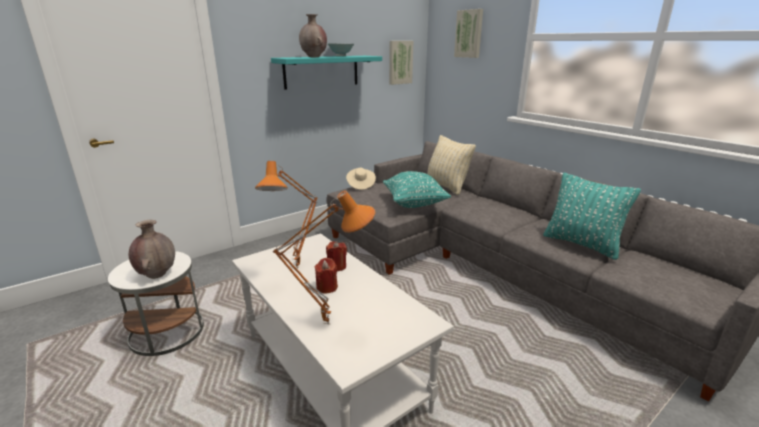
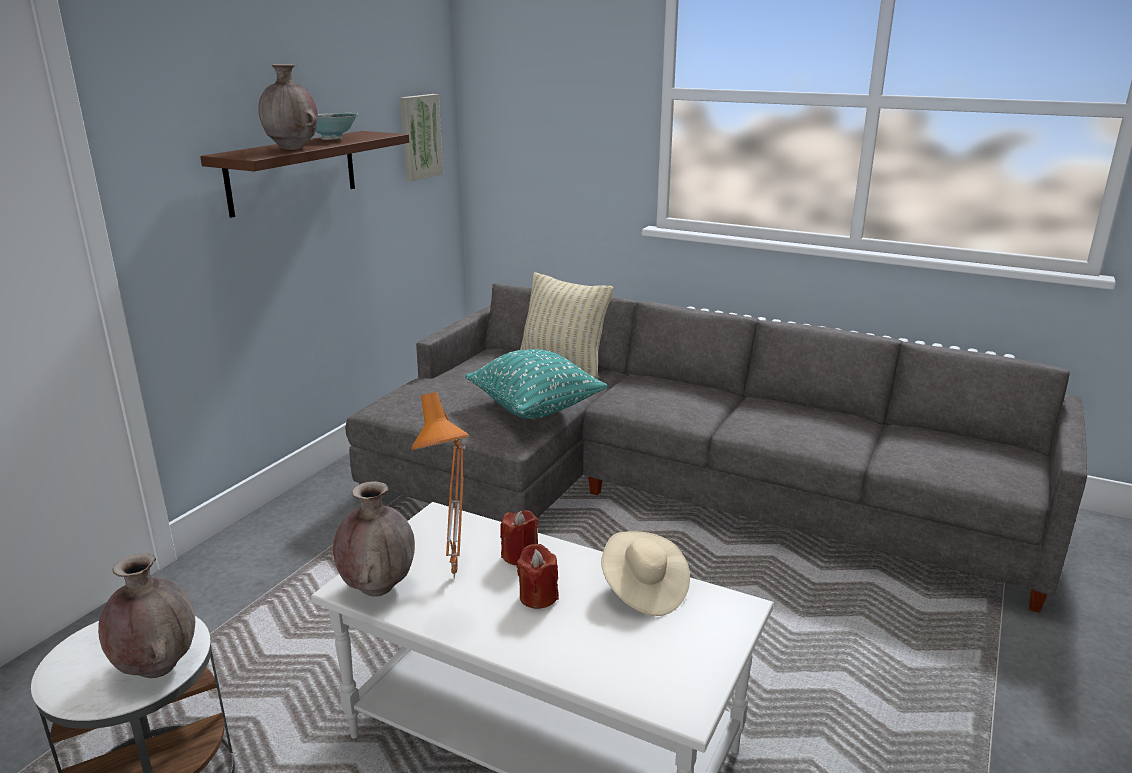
camera: 25 degrees left, 0 degrees up
(261, 263) = (378, 587): none -> brown vase
(321, 71) = (293, 172): turquoise shelf -> brown shelf
(327, 322) = (593, 653): orange table lamp -> none
(360, 185) = (407, 388): beige hat -> beige hat (643, 590)
(469, 34) = (548, 82): picture -> none
(581, 244) = (830, 429): turquoise pillow -> none

